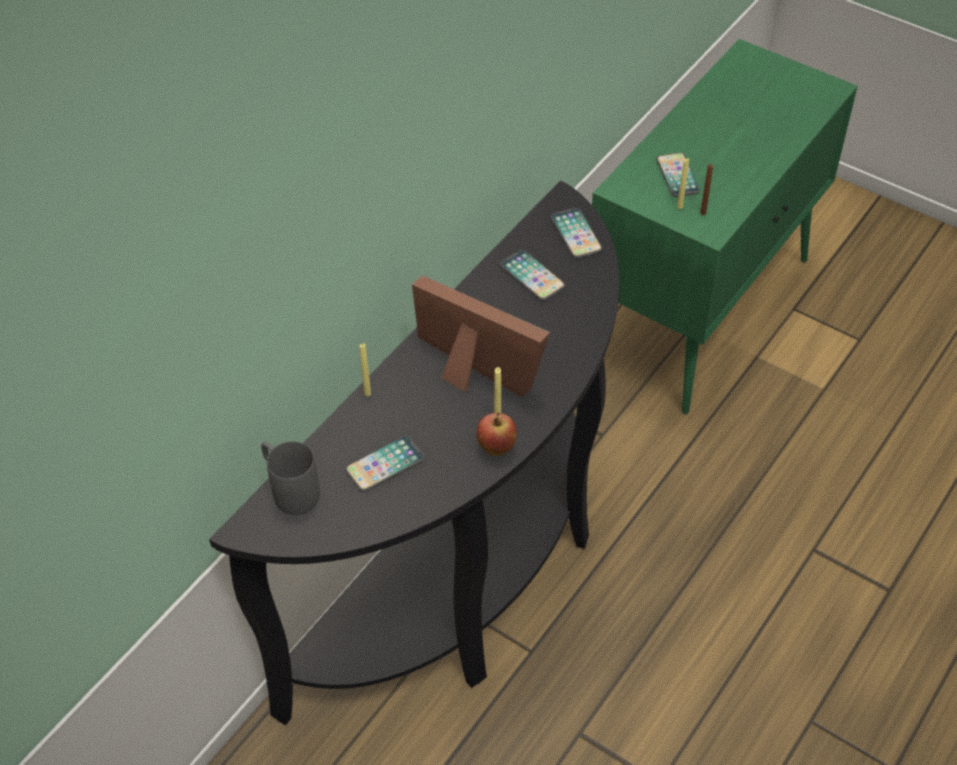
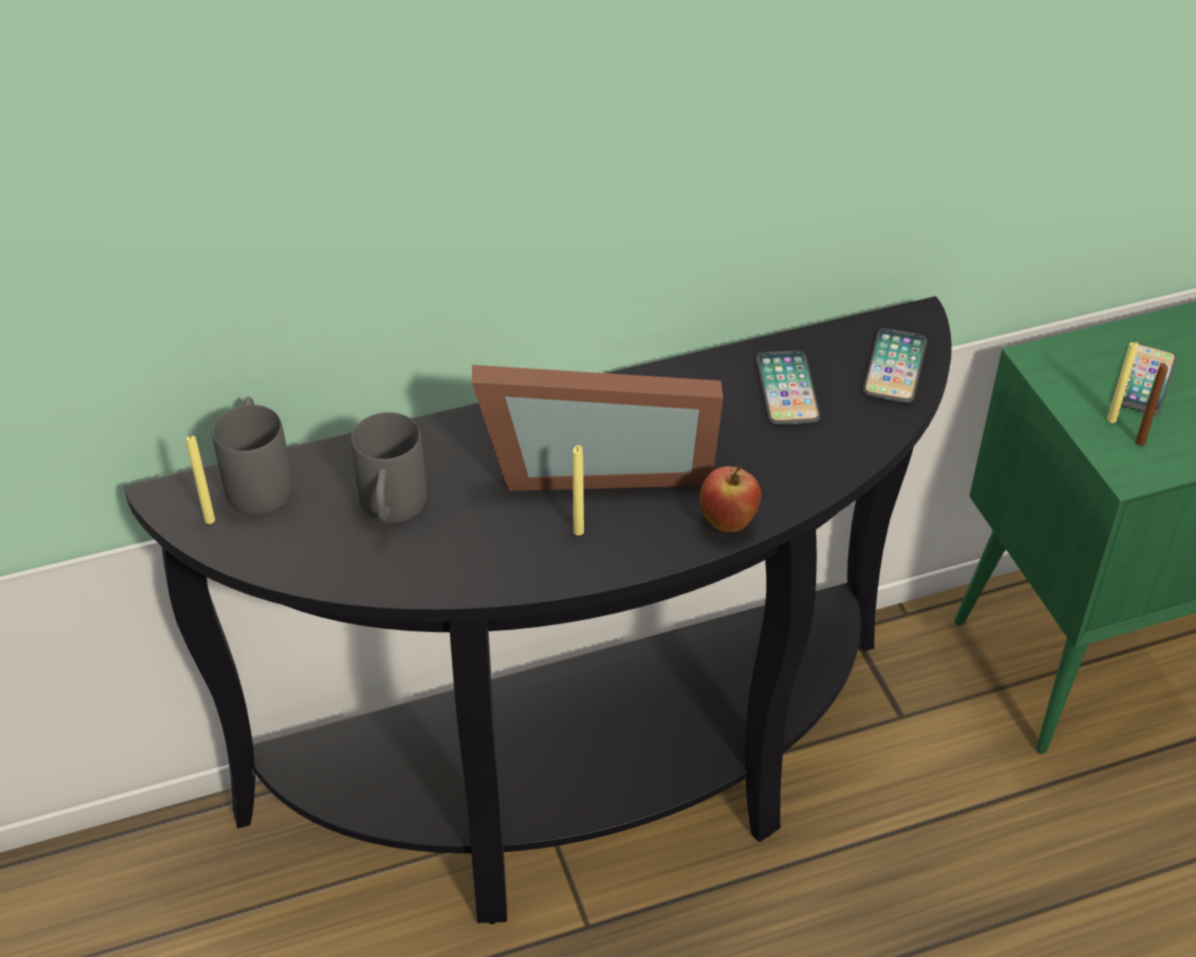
camera: 35 degrees right, 5 degrees down
(367, 393) = (452, 422): yellow candle -> yellow candle (209, 520)
(385, 465) = (391, 512): phone -> grey mug
(471, 374) = (597, 464): picture frame -> picture frame turned 105 degrees clockwise
(496, 447) = (542, 565): apple -> apple (728, 522)

